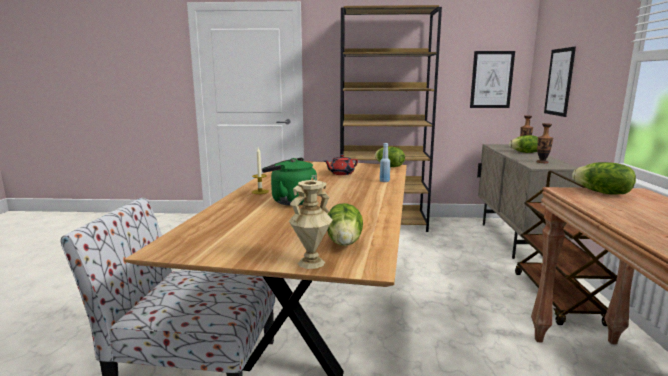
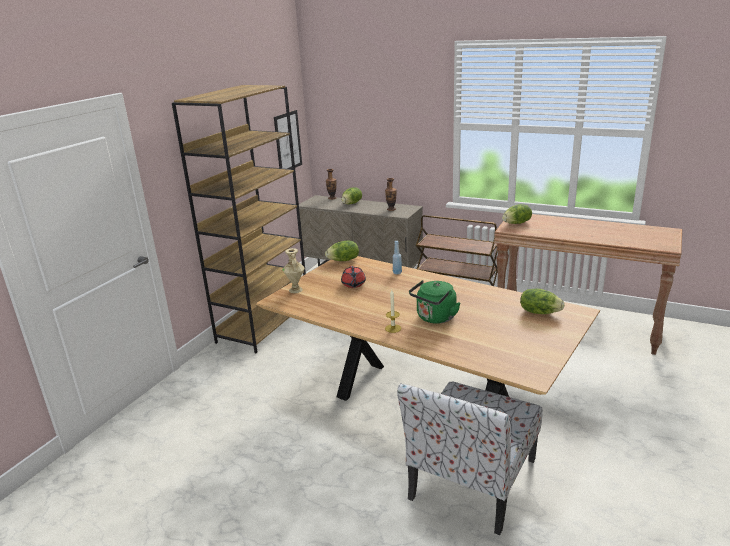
camera: 65 degrees left, 10 degrees up
(311, 263) = (571, 327): beige vase -> beige vase (296, 290)
(559, 82) = (362, 138): picture -> none

